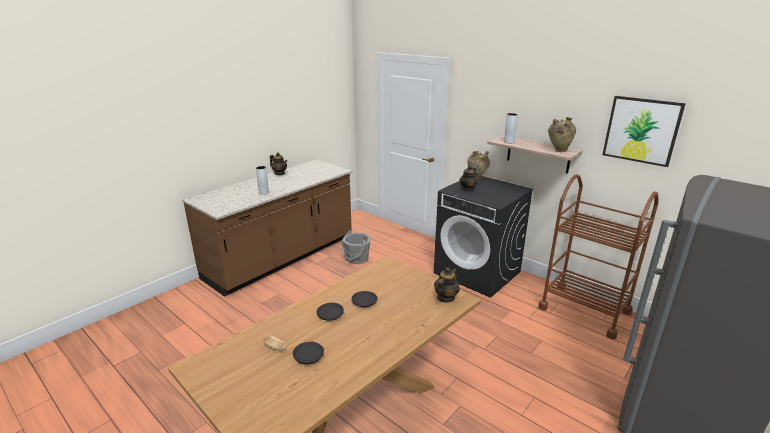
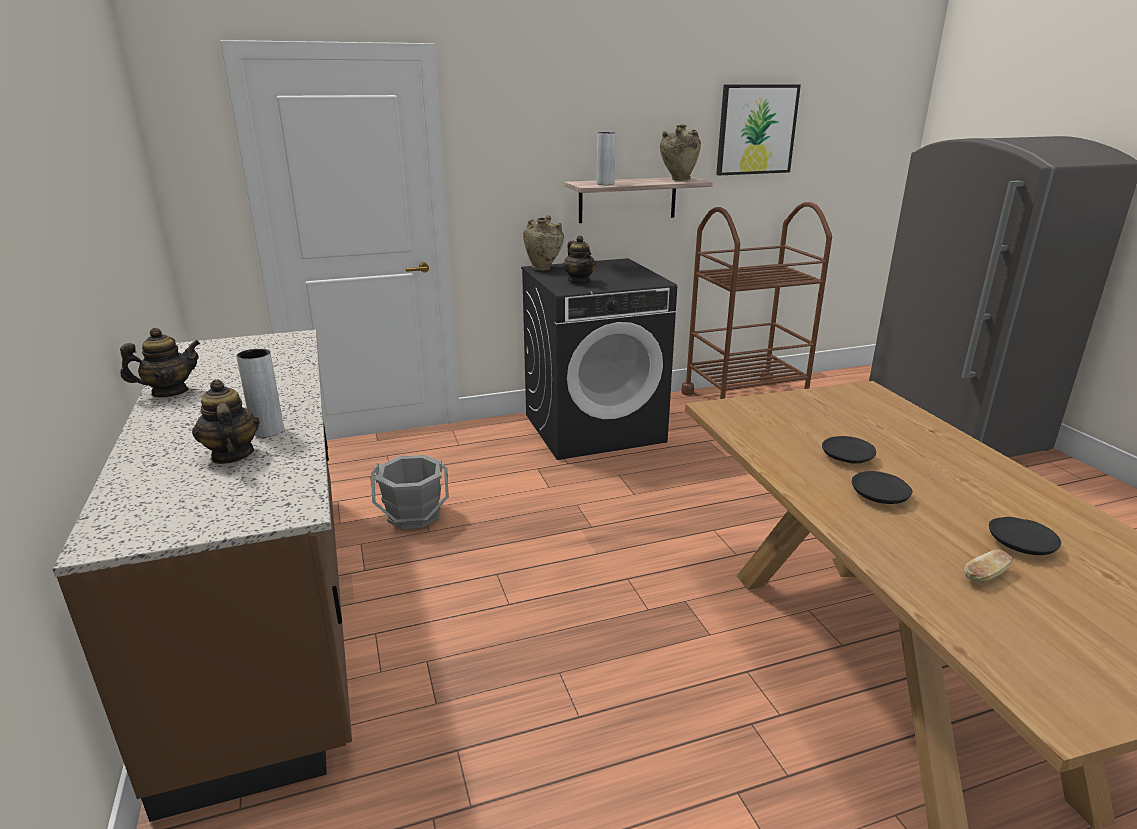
camera: 60 degrees left, 0 degrees up
(445, 298) = (859, 398): teapot -> teapot (231, 455)

